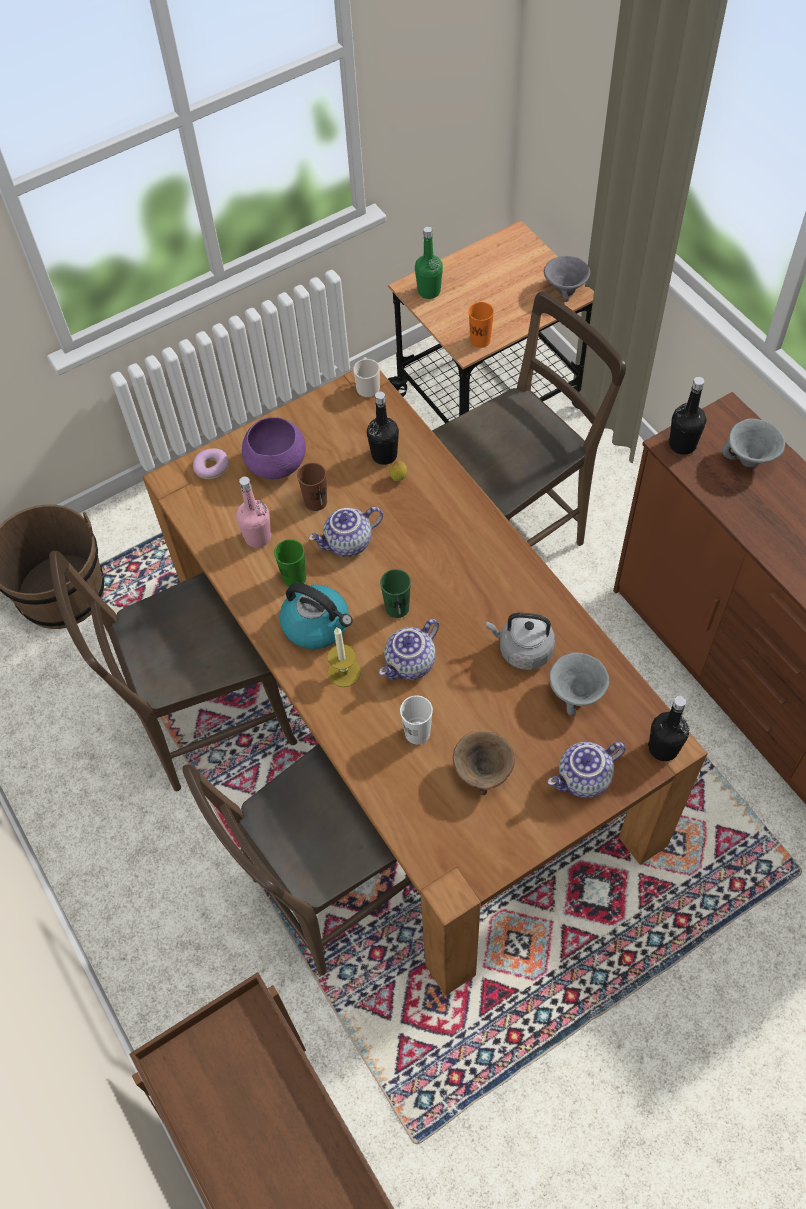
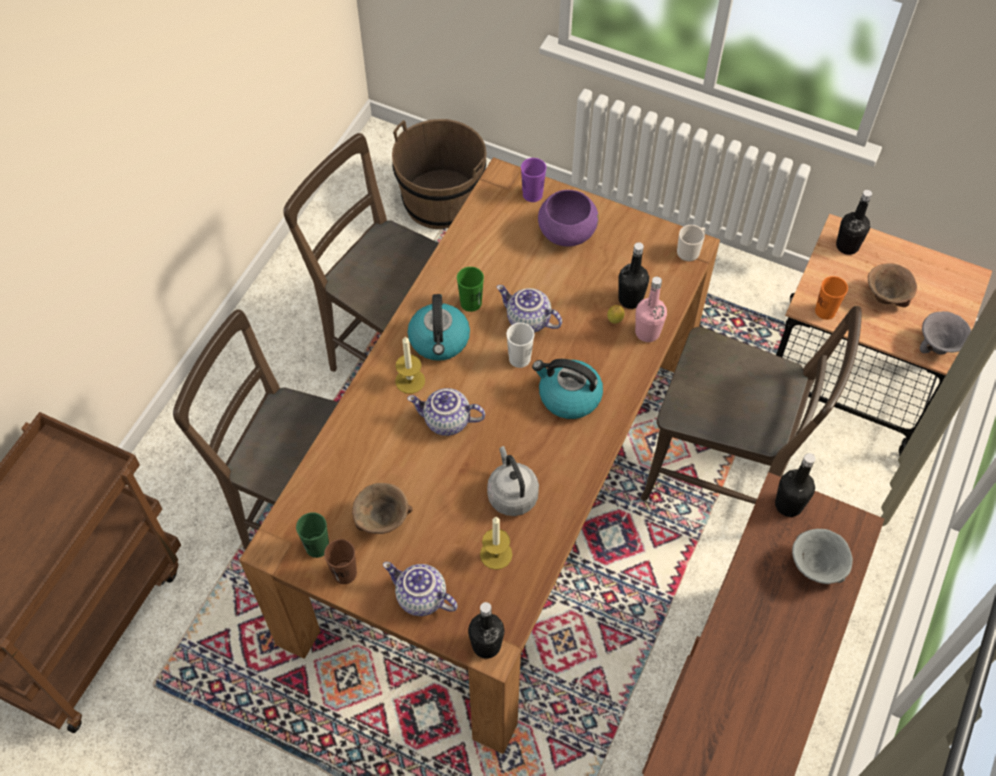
camera: 55 degrees right, 0 degrees up
(212, 467) = (532, 194): donut -> purple cup
(258, 537) = (490, 259): pink bottle -> pink bottle (647, 332)
(316, 502) = (550, 278): brown cup -> brown cup (344, 573)
(397, 608) = (491, 385): green cup -> green cup (317, 546)
(417, 733) = (388, 458): white cup -> white cup (519, 358)
(429, 291) = (847, 246): green bottle -> black bottle
(451, 554) = (568, 396): none -> kettle
(495, 297) = (884, 297): none -> brown bowl
(576, 694) = (496, 554): grey bowl -> candle

